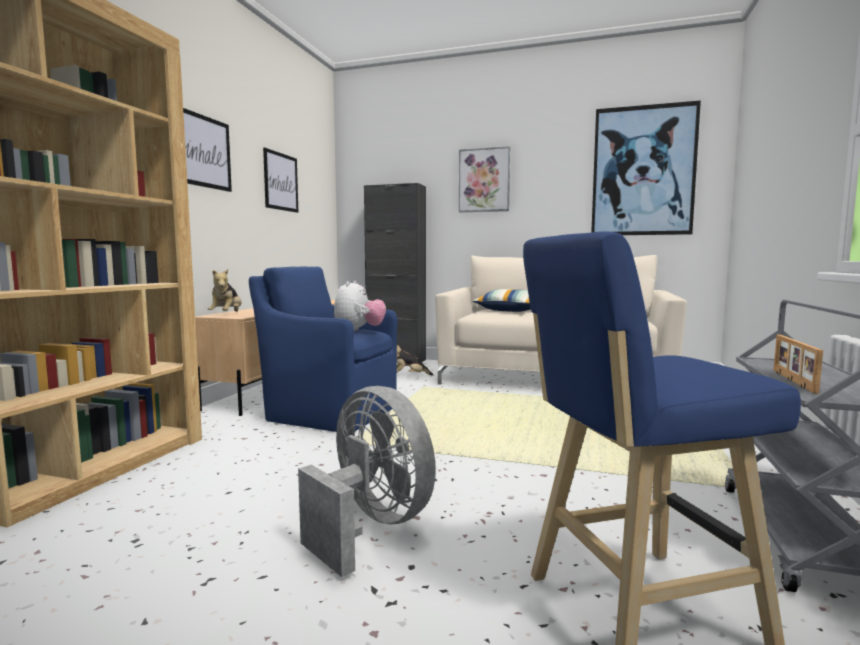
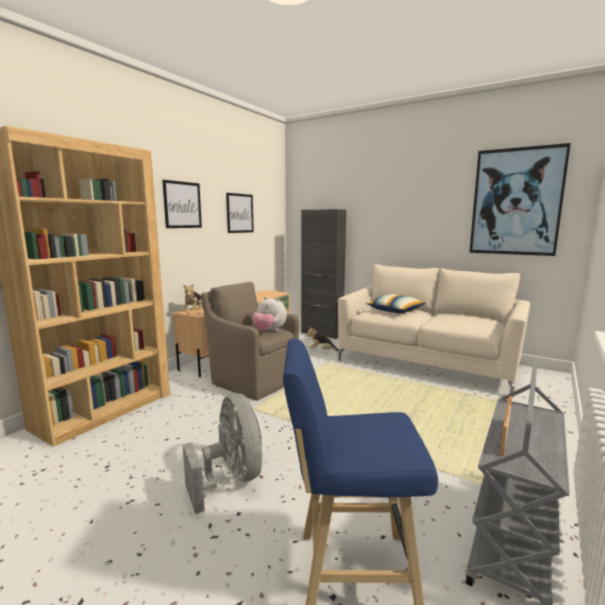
camera: 15 degrees right, 5 degrees up
(330, 413) = (253, 381): blue armchair -> brown armchair
(359, 331) = (269, 331): plush toy -> plush toy turned 90 degrees clockwise
(484, 180) = (388, 206): picture -> none

